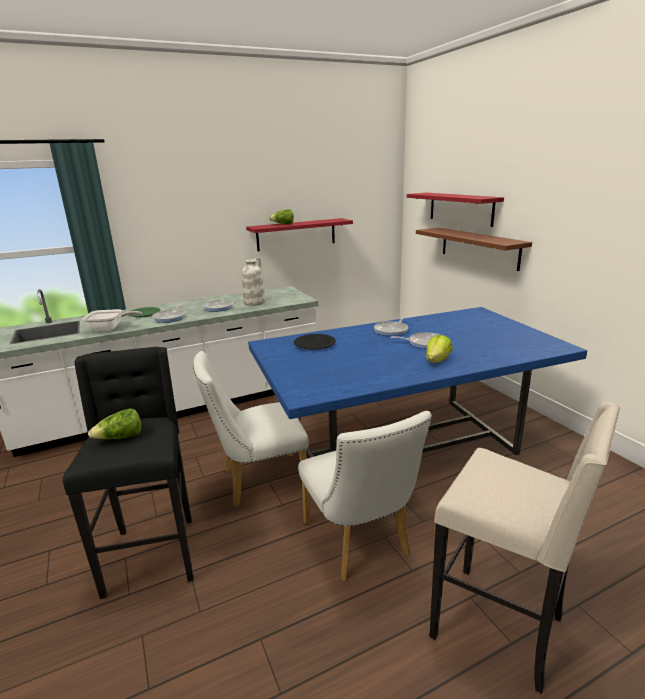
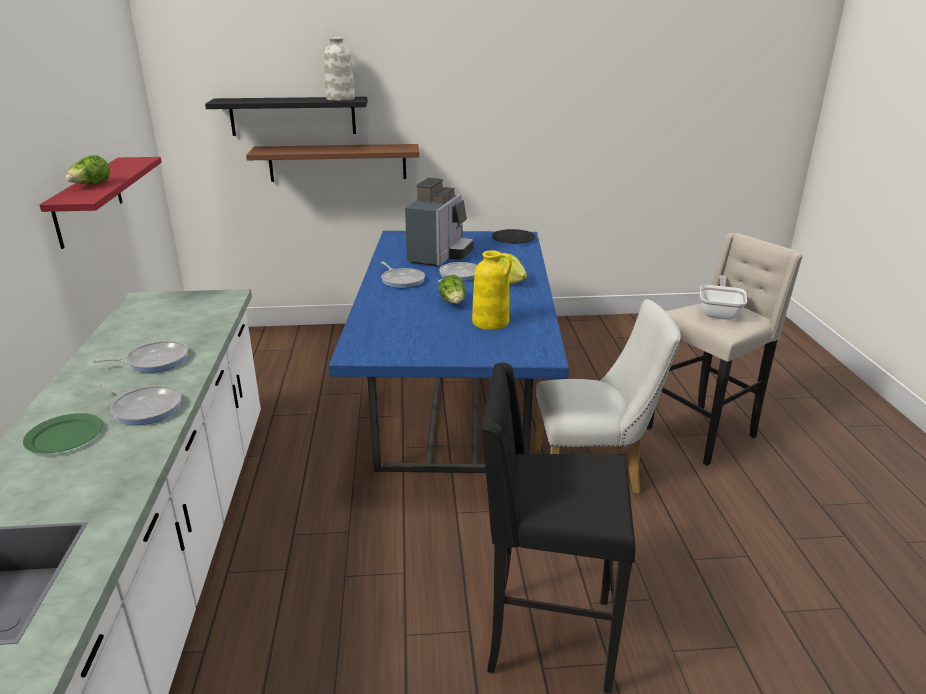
camera: 70 degrees left, 5 degrees up
(110, 329) = (120, 479): frying pan -> frying pan (720, 312)
(120, 438) = (568, 486): lettuce -> lettuce (453, 302)
(254, 302) = (181, 329): white vase -> white vase (340, 99)
(258, 481) = (451, 521): white chair -> none
(314, 344) = (398, 325): black plate -> black plate (513, 239)
(347, 369) = (491, 322): none -> yellow vase
(457, 330) = (440, 255): none -> coffee machine
(460, 208) = (293, 116): red shelf -> black shelf

